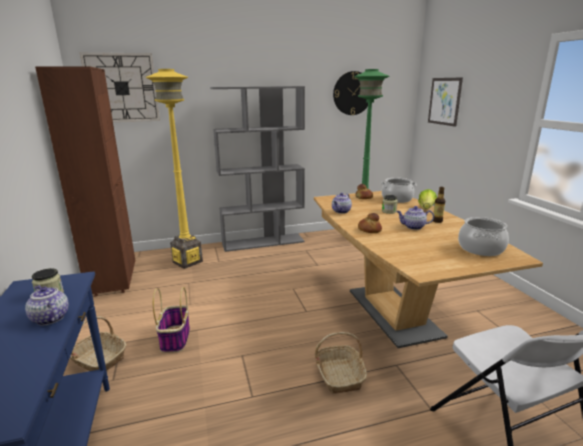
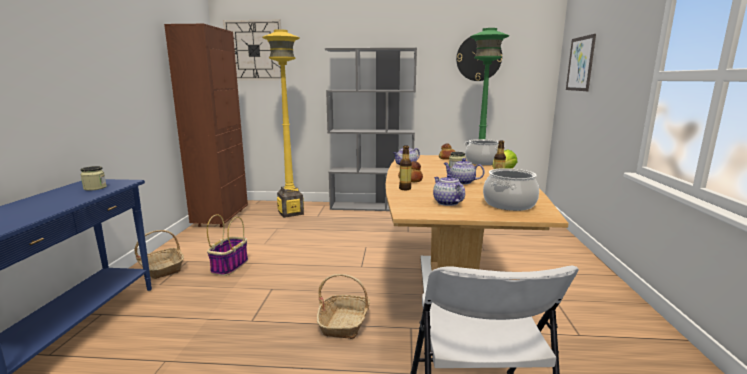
camera: 20 degrees right, 5 degrees down
(49, 318) = (75, 198): teapot -> teapot (447, 202)
(380, 242) = (405, 188): none -> bottle

